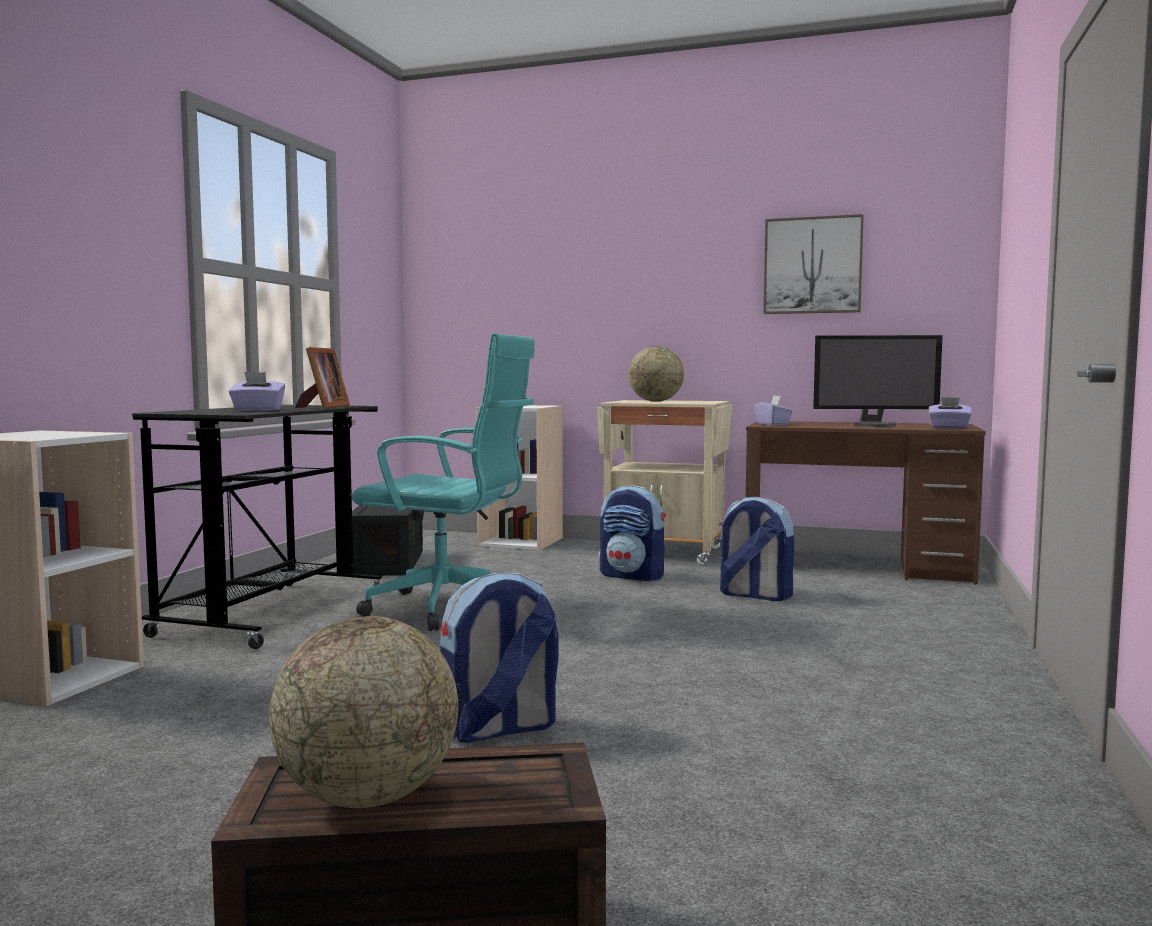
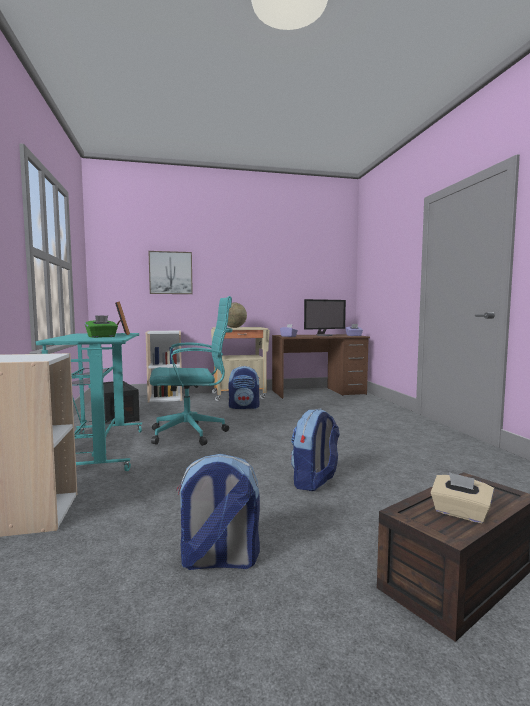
camera: 30 degrees left, 0 degrees up
(257, 410) = (102, 337): purple tissue box -> green tissue box
(273, 613) = (100, 451): black desk -> turquoise desk
(368, 797) = (460, 513): globe -> beige tissue box
(753, 595) = (304, 409): backpack -> backpack (218, 560)
(812, 265) = (291, 269): picture -> picture (170, 273)

